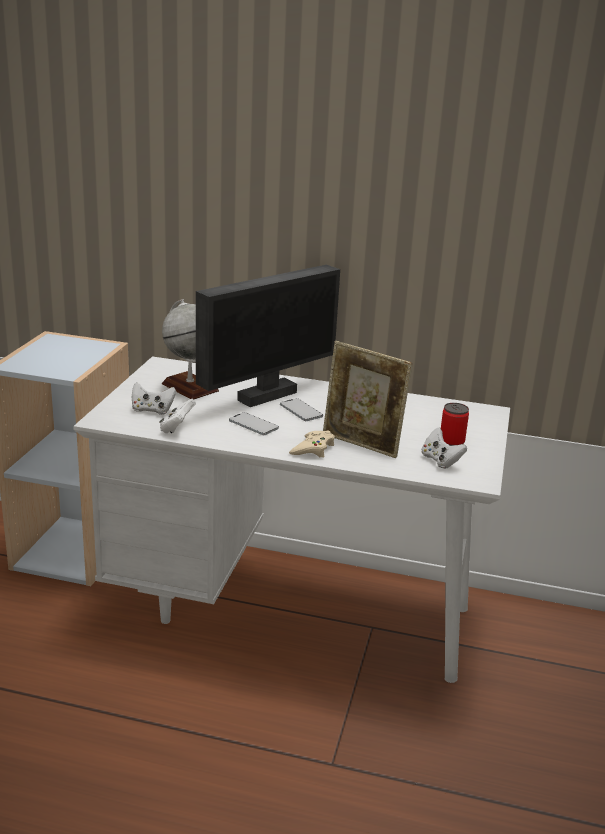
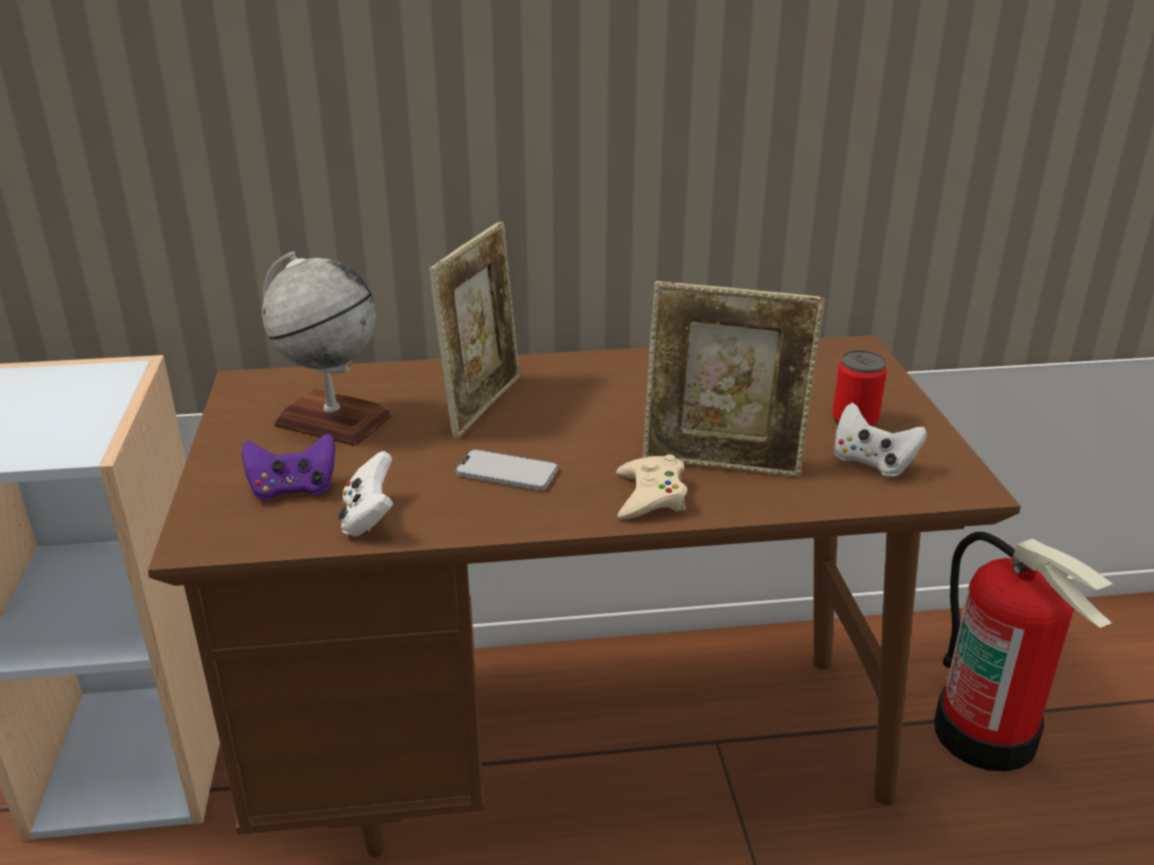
camera: 20 degrees left, 5 degrees up
(152, 410) = (293, 489): white game controller -> purple game controller
(265, 395) = (482, 404): monitor -> picture frame
(292, 609) = (577, 751): white desk -> brown desk
(301, 411) = (567, 421): phone -> none
(538, 669) = (987, 733): none -> fire extinguisher

